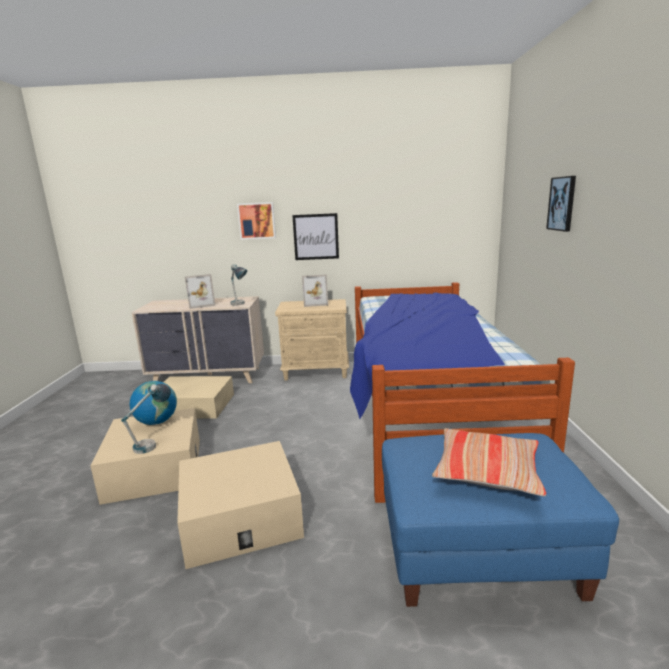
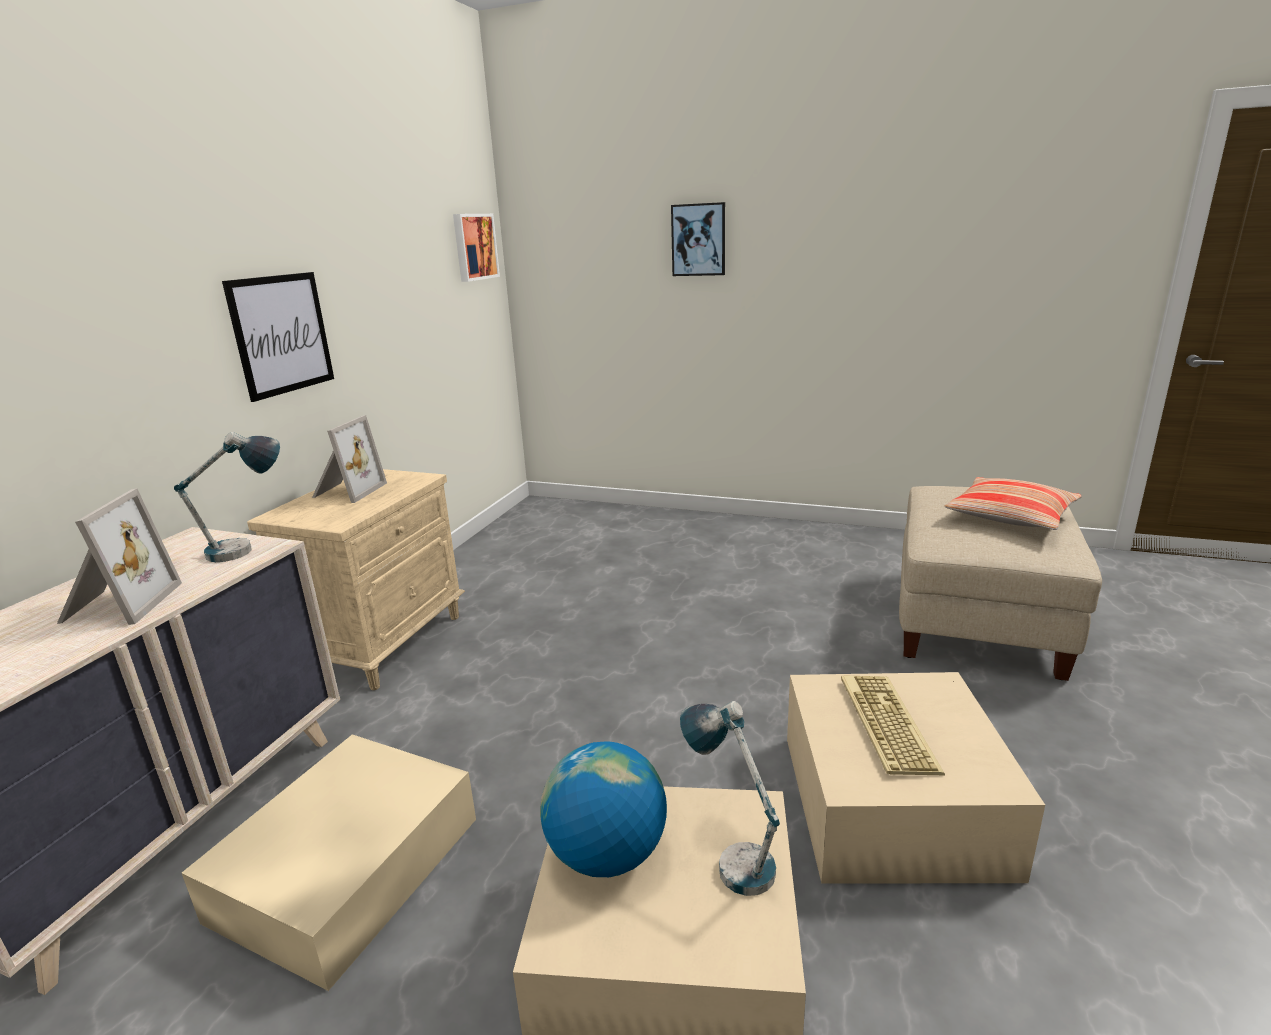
camera: 70 degrees left, 5 degrees up
(241, 470) = (884, 723): none -> keyboard
(257, 220) = (132, 303): picture -> picture (474, 247)
(425, 409) = (649, 576): bed -> none
(478, 553) = (977, 621): blue ottoman -> beige ottoman

